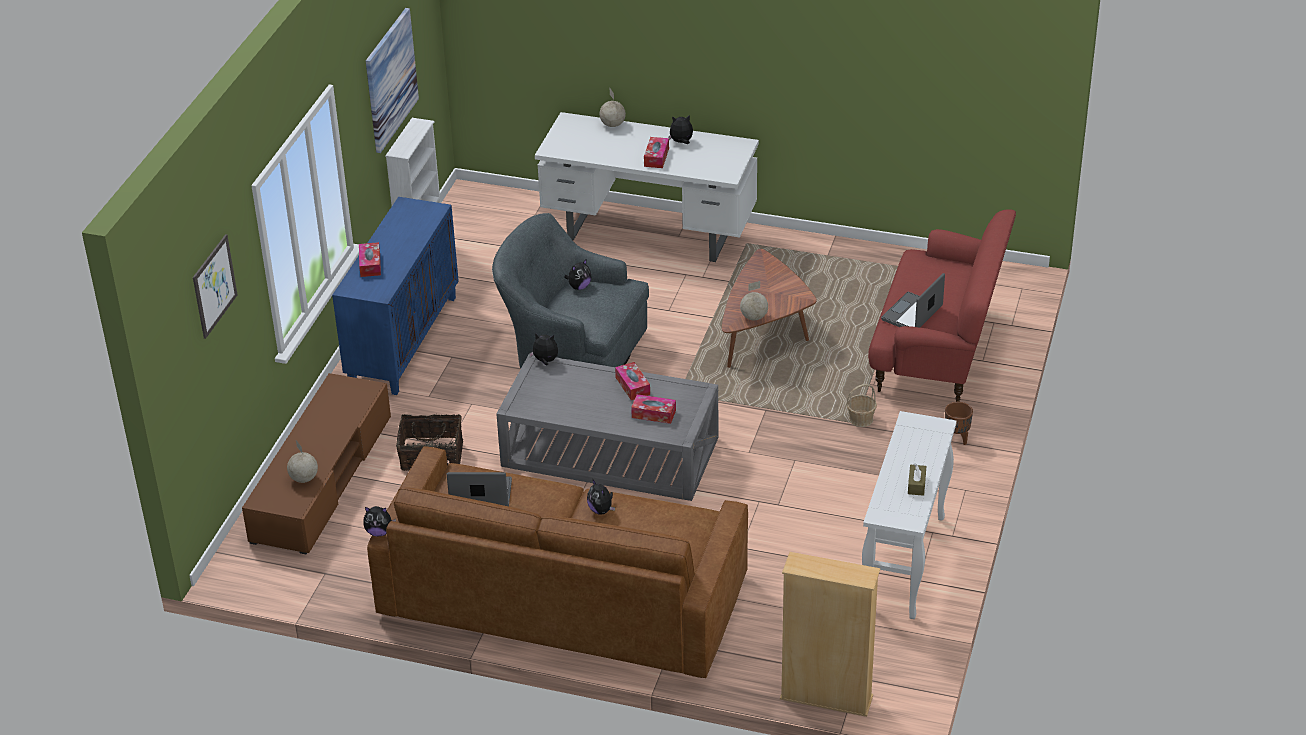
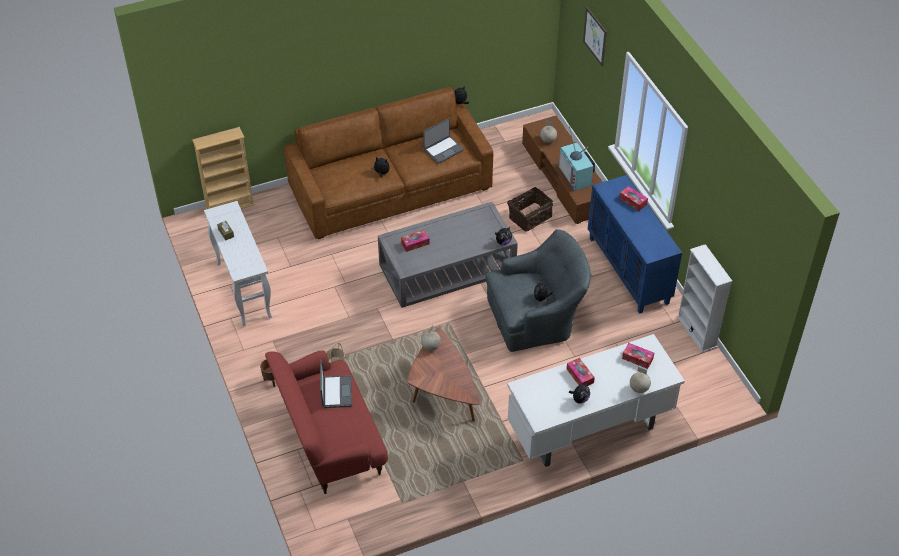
camera: 140 degrees right, 10 degrees up
(336, 415) = (577, 176): none -> television
(390, 79) = (727, 228): picture -> none
(632, 386) = (442, 252): tissue box -> tissue box (637, 358)

